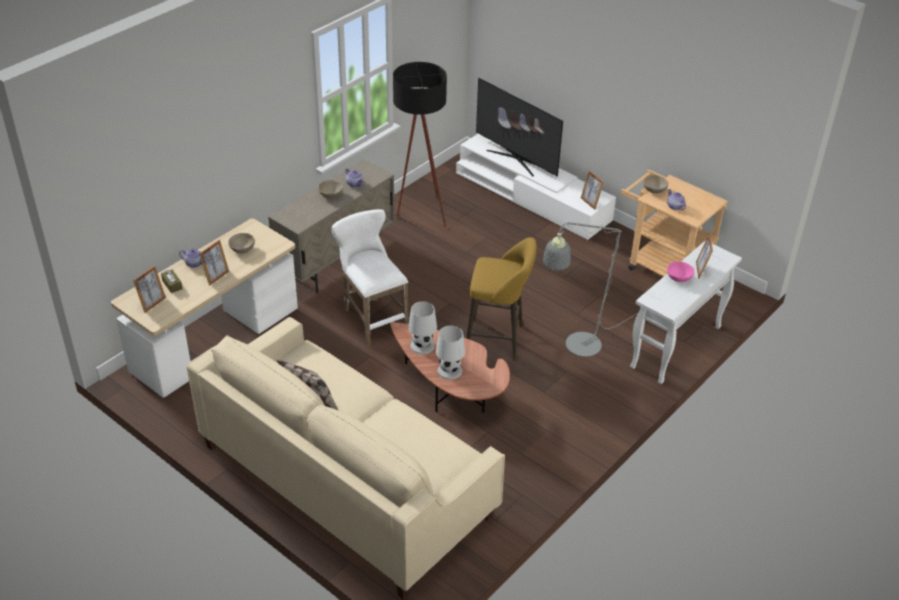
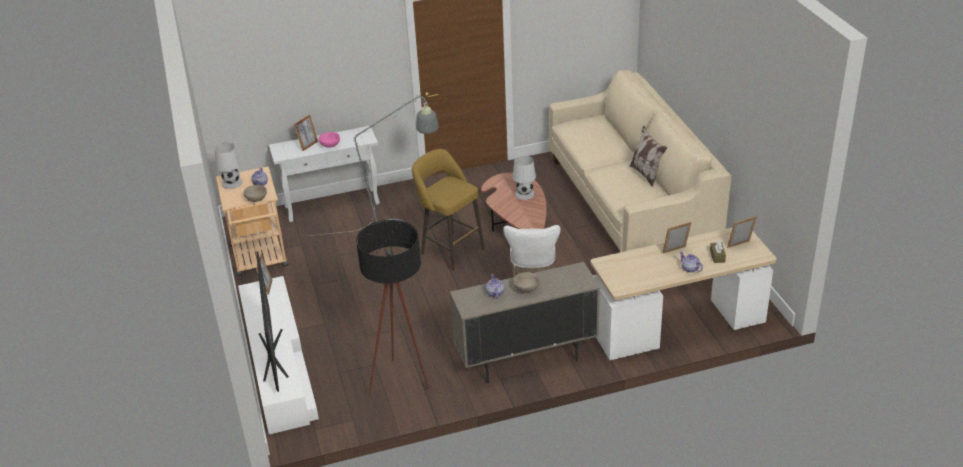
camera: 145 degrees left, 5 degrees down
(242, 249) = (640, 268): beige bowl -> none
(422, 346) = (529, 214): white table lamp -> white table lamp (231, 183)

